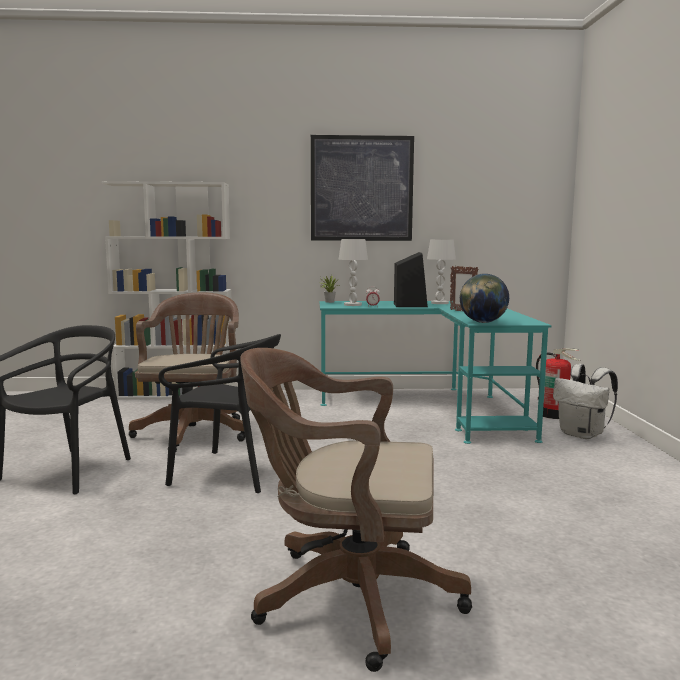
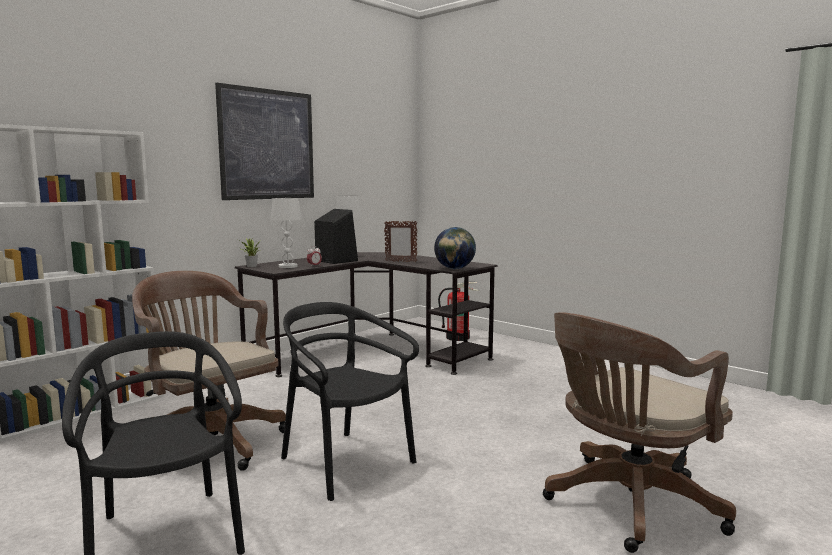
camera: 45 degrees left, 0 degrees up
(230, 472) = (345, 463): black chair -> black chair turned 105 degrees counterclockwise
(432, 406) = (369, 352): turquoise desk -> black desk
(583, 435) = (502, 347): white backpack -> none

